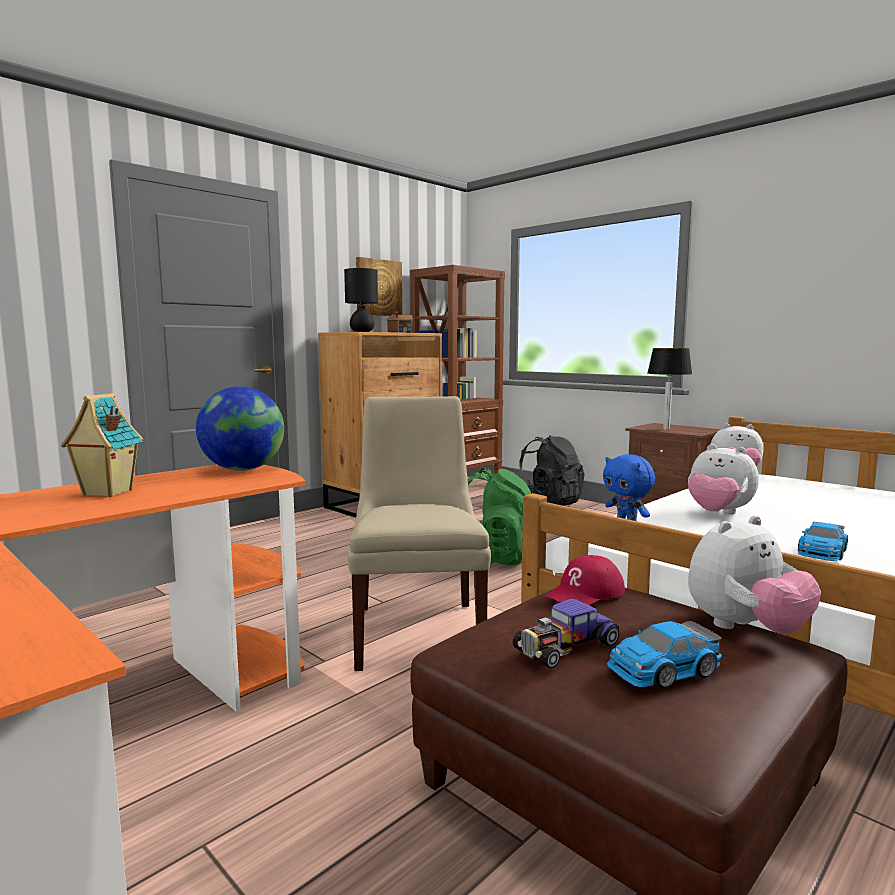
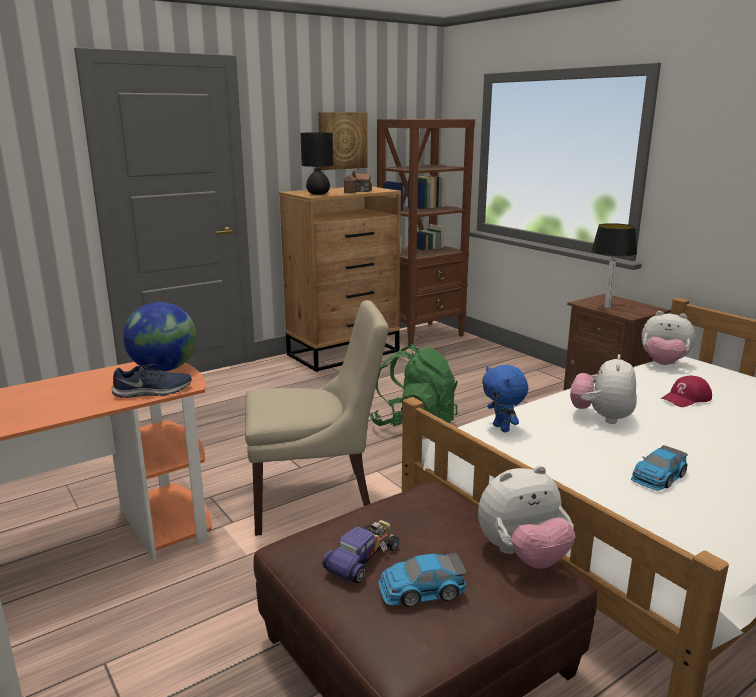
camera: 10 degrees right, 10 degrees up
(106, 493) = (50, 396): toy house -> none
(242, 484) = (153, 392): none -> blue shoe
(417, 631) = (317, 500): beige chair -> beige chair turned 75 degrees clockwise
(549, 502) = (502, 360): black backpack -> none
(565, 646) = (362, 558): toy car -> toy car turned 150 degrees clockwise
(585, 594) = (413, 505): red cap -> red cap (686, 398)
(718, 513) = (601, 417): plush toy -> plush toy turned 60 degrees clockwise

